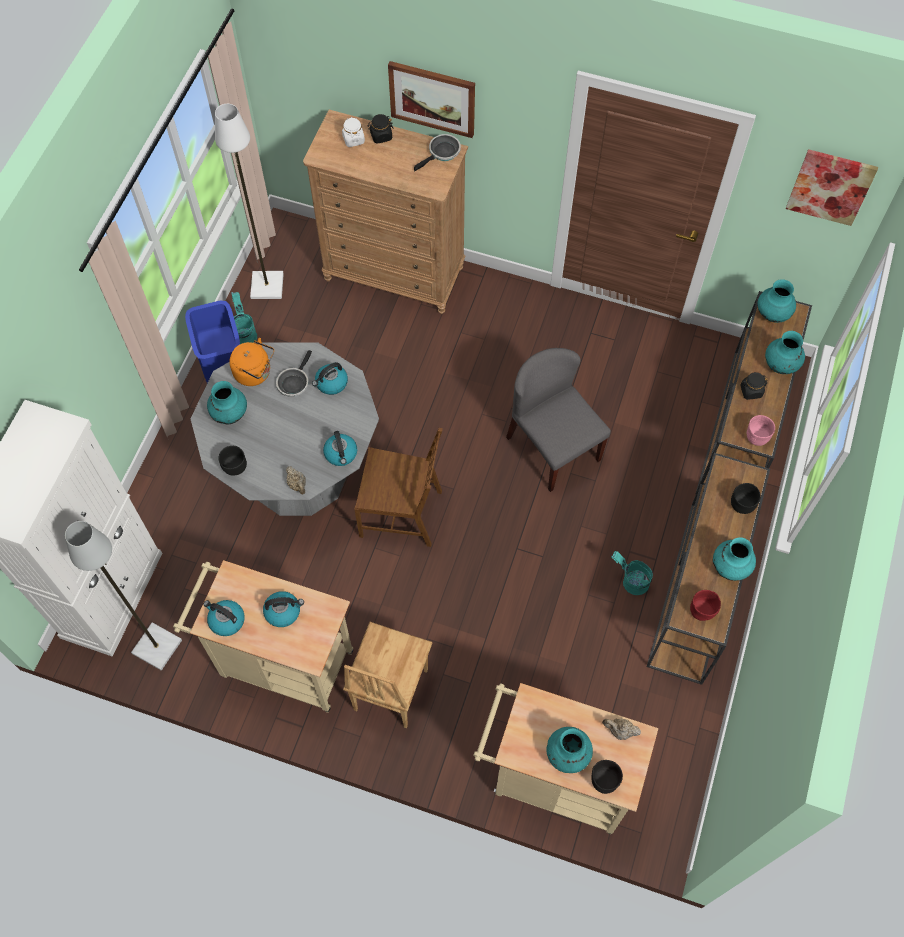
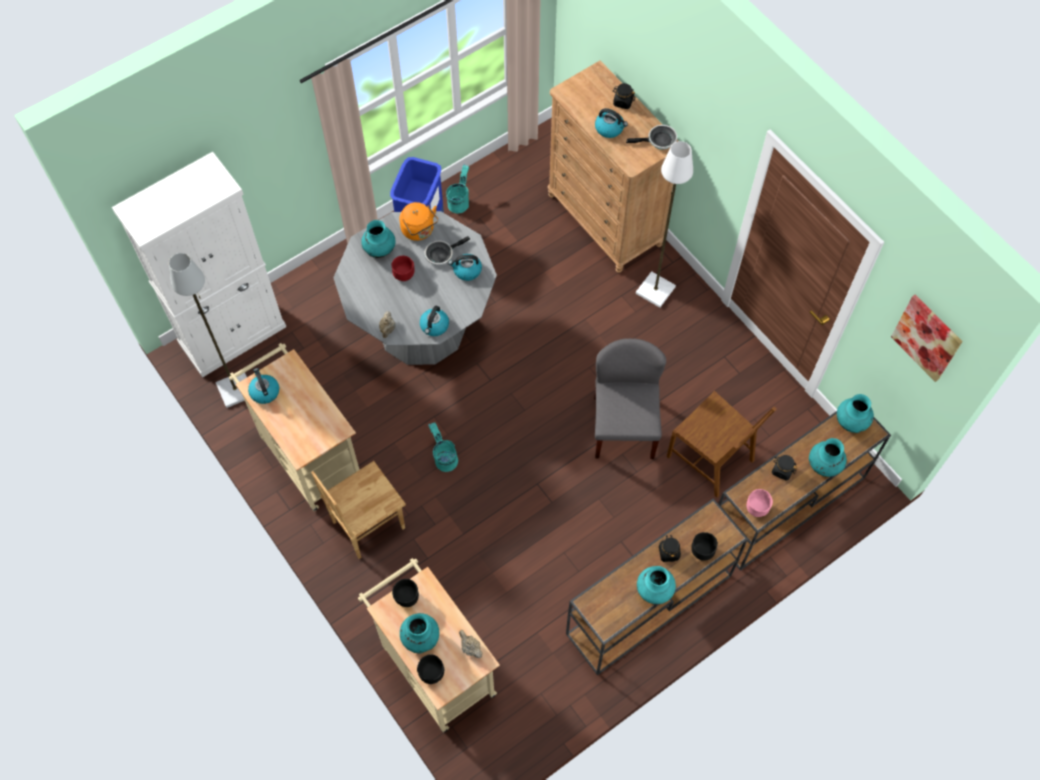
camera: 35 degrees right, 0 degrees up
(235, 468) = (354, 291): black bowl -> black bowl (406, 598)
(268, 286) = (503, 175): white floor lamp -> white floor lamp (655, 291)
(283, 611) = (306, 410): kettle -> kettle (609, 128)
(353, 139) = (600, 93): white jar -> none
(402, 512) = (473, 403): brown chair -> brown chair (711, 458)
(432, 98) = (670, 93): picture -> none
(630, 581) = (604, 564): turquoise bucket -> turquoise bucket (444, 457)
(702, 611) = (606, 608): red bowl -> red bowl (404, 275)
(715, 525) = (668, 552): none -> black jar

